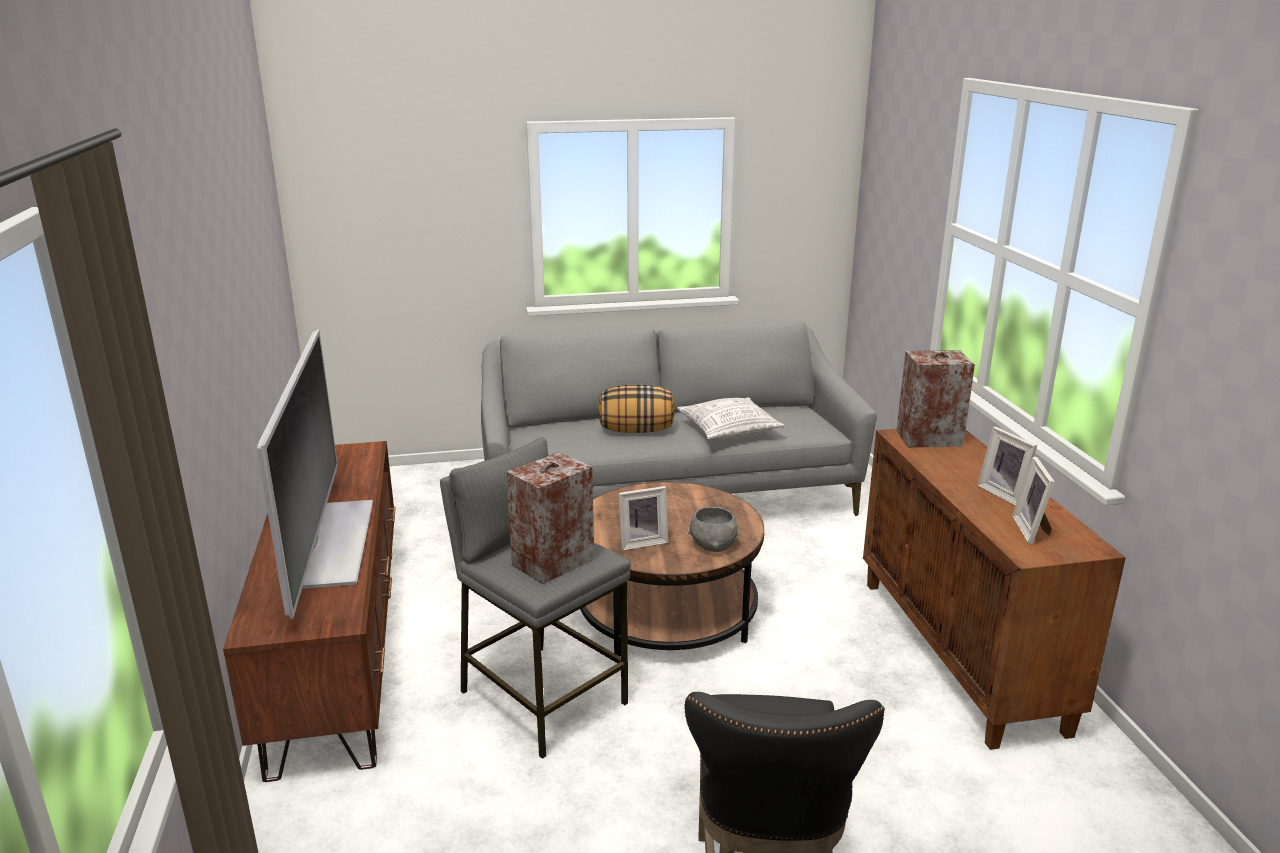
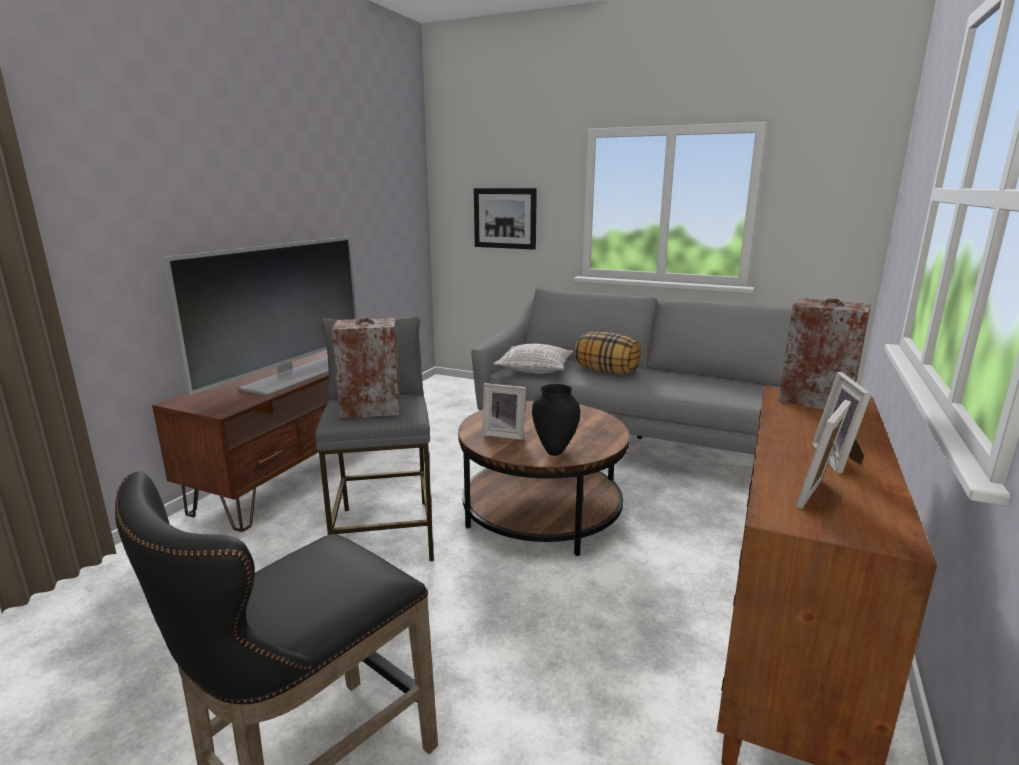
camera: 35 degrees right, 5 degrees down
(415, 241) = (505, 218): none -> picture
(713, 545) = (555, 451): grey bowl -> black vase
(729, 431) = (682, 386): pillow -> pillow (535, 369)

